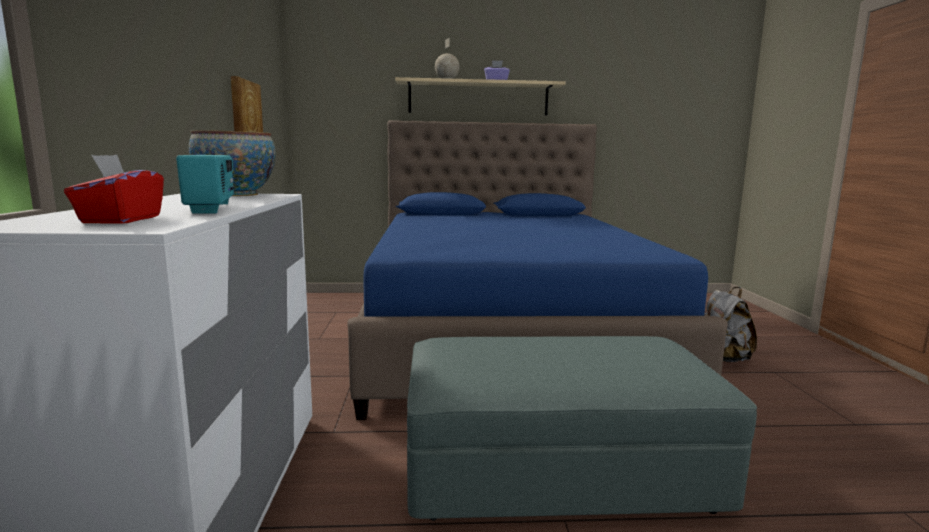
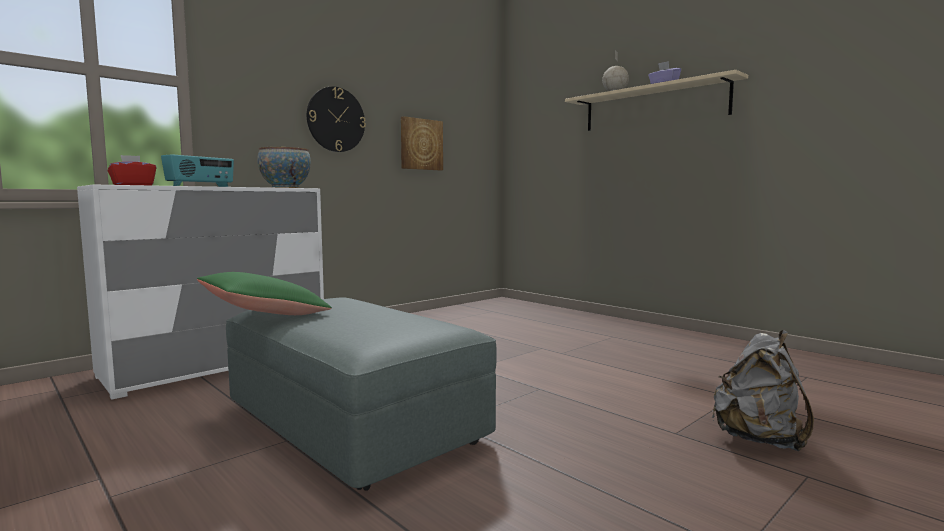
camera: 50 degrees right, 5 degrees down
(184, 76) = (336, 119): none -> wall clock
(496, 386) = (264, 314): none -> green pillow
(505, 336) = (569, 353): blue bed -> none

